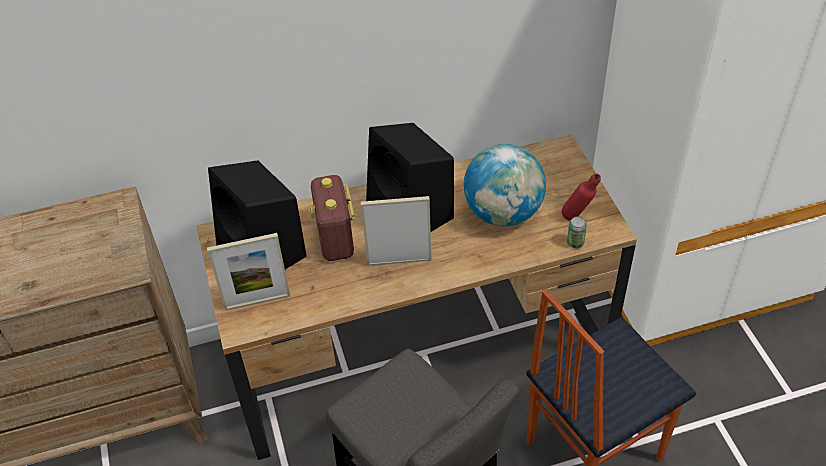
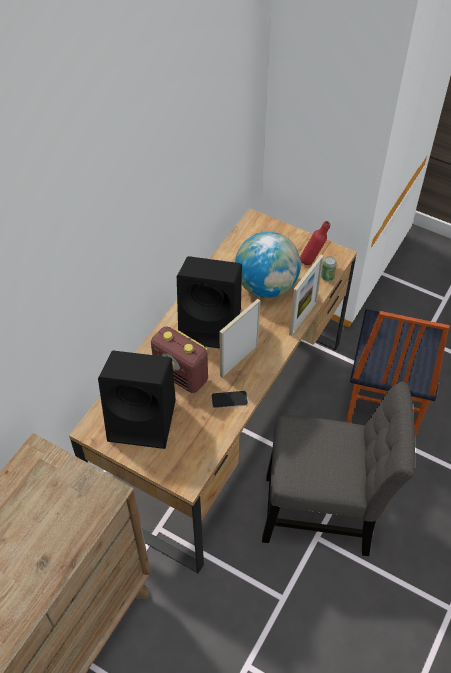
camera: 45 degrees left, 5 degrees up
(257, 302) = (178, 454): picture frame -> picture frame (303, 318)
(351, 288) = (229, 400): none -> phone

